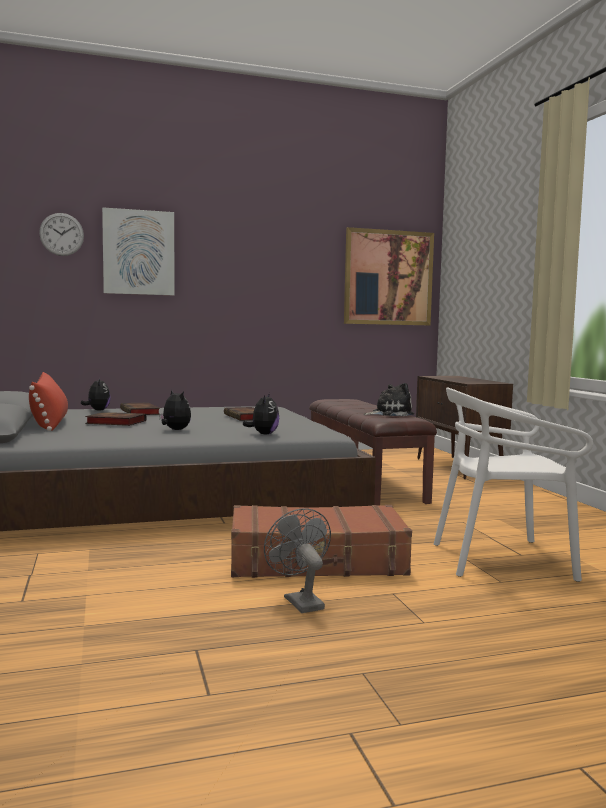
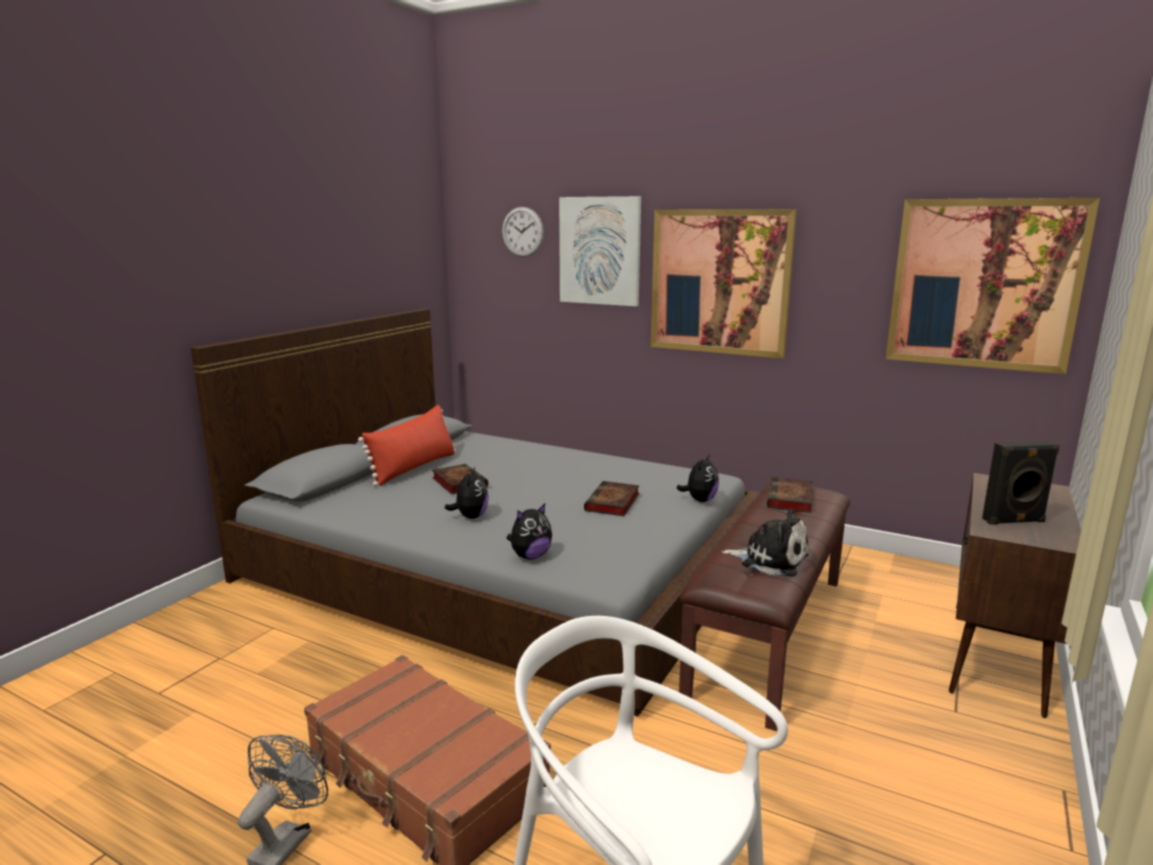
camera: 45 degrees right, 10 degrees up
(97, 410) = (510, 447): plush toy -> plush toy (700, 500)
(140, 412) = (536, 461): book -> book (790, 499)
(236, 277) = (719, 282): none -> picture
(470, 381) = (1014, 521): none -> black speaker

